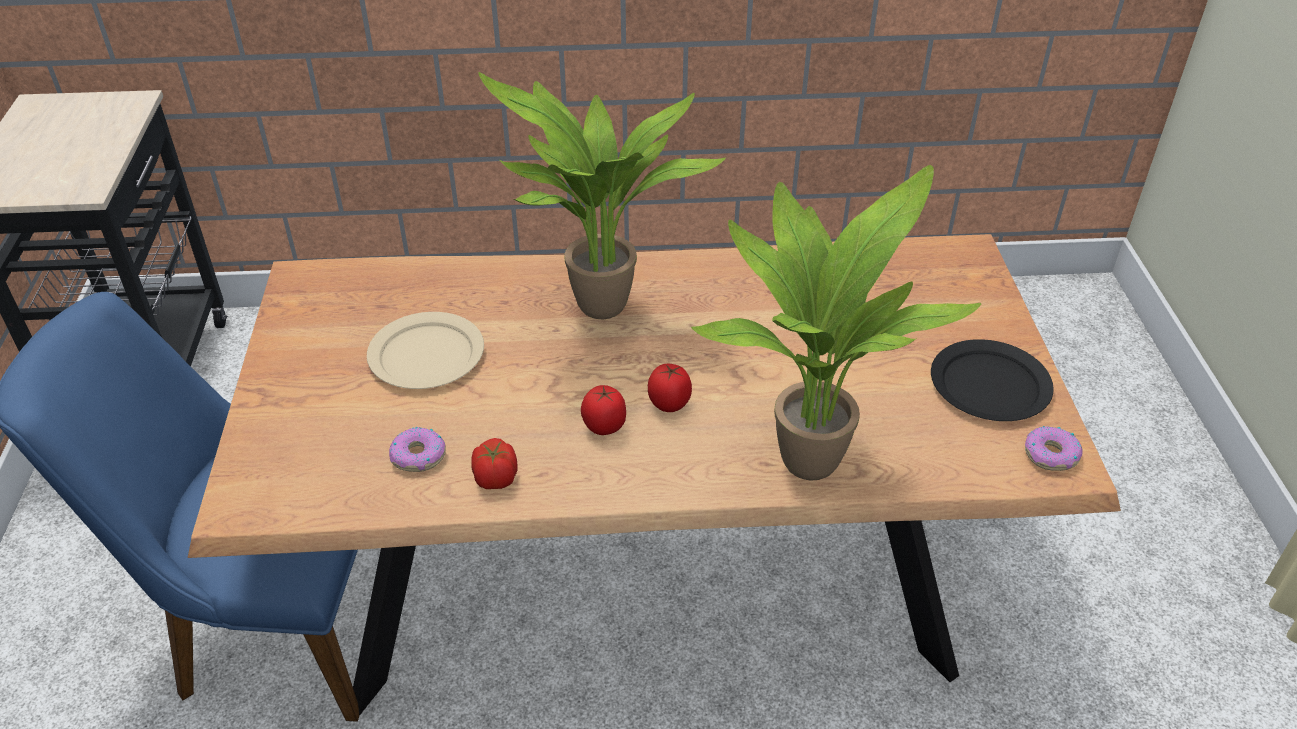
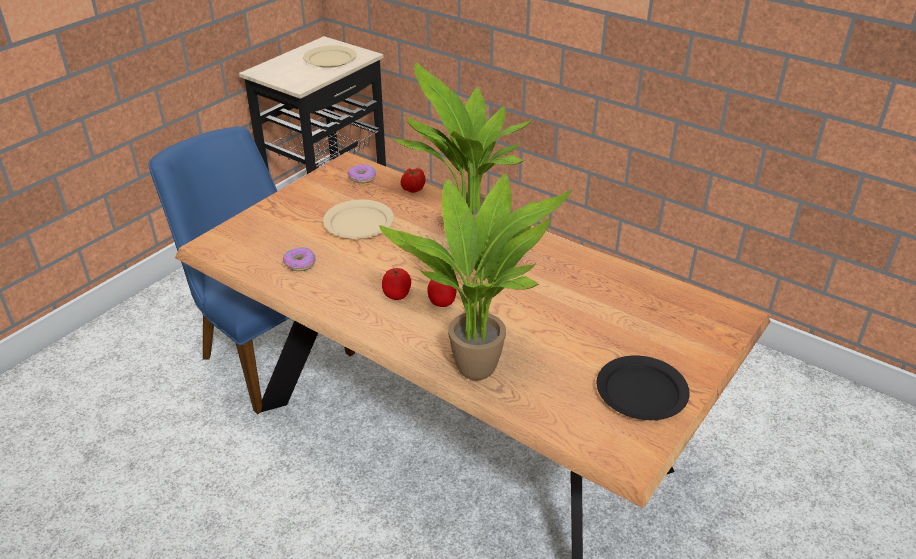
camera: 40 degrees right, 5 degrees down
(82, 128) = (330, 59): none -> beige plate
(495, 478) = (319, 291): tomato -> tomato (413, 189)
(1050, 455) = (627, 447): donut -> donut (362, 178)

